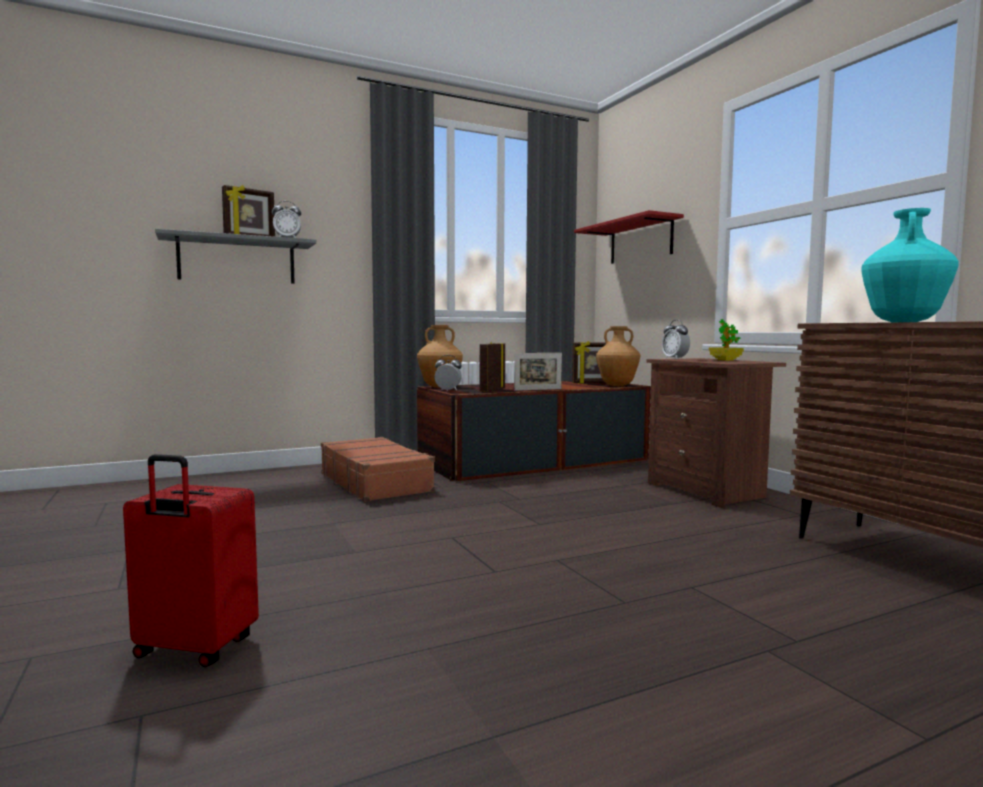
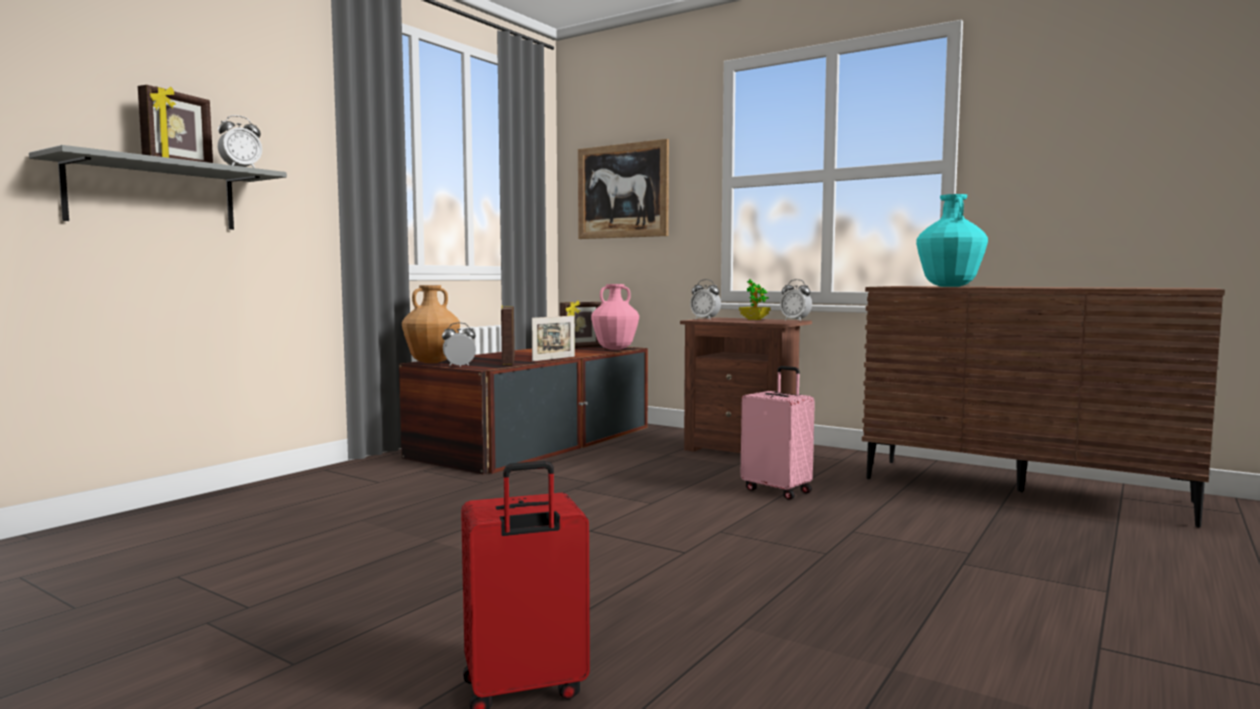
camera: 30 degrees left, 0 degrees up
(375, 482) = (395, 489): brown suitcase -> none
(617, 385) = (615, 349): brown vase -> pink vase
(640, 241) = (622, 191): red shelf -> picture
(678, 533) = (778, 490): none -> pink suitcase
(764, 362) = (795, 320): none -> alarm clock

